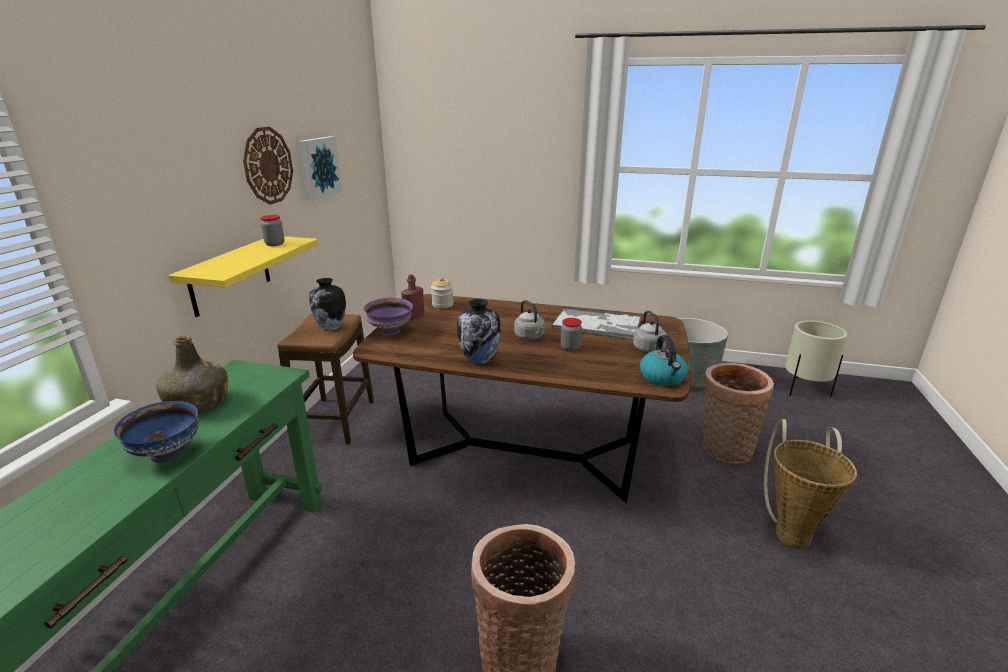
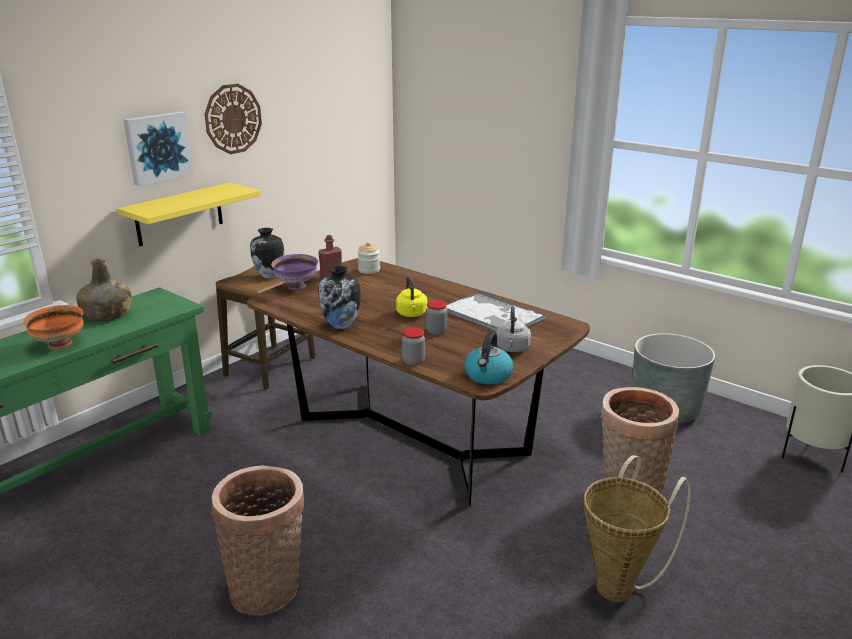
camera: 25 degrees right, 0 degrees up
(168, 454) = (60, 344): blue bowl -> orange bowl
(275, 244) = (220, 191): jar -> jar (413, 361)
(318, 167) = (295, 120): picture -> picture (158, 147)
(530, 337) = (412, 314): grey kettle -> yellow kettle

